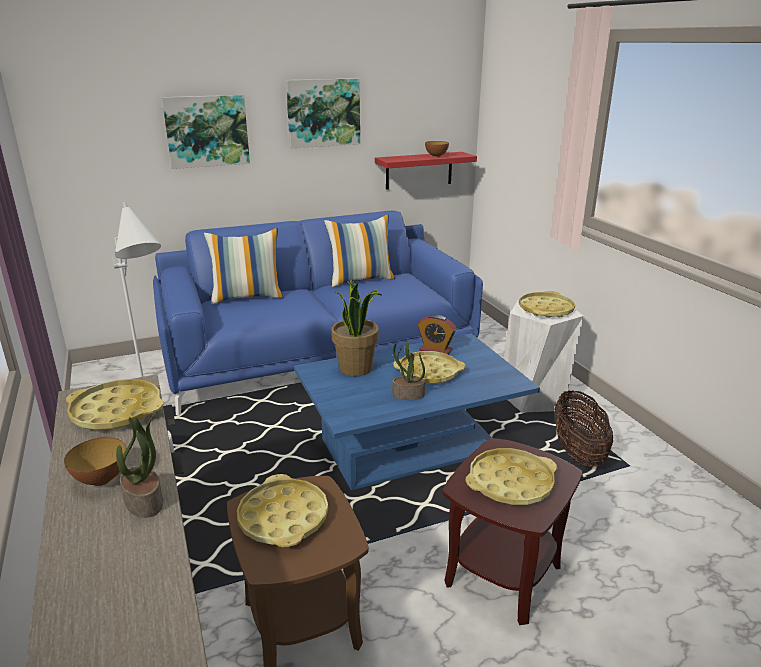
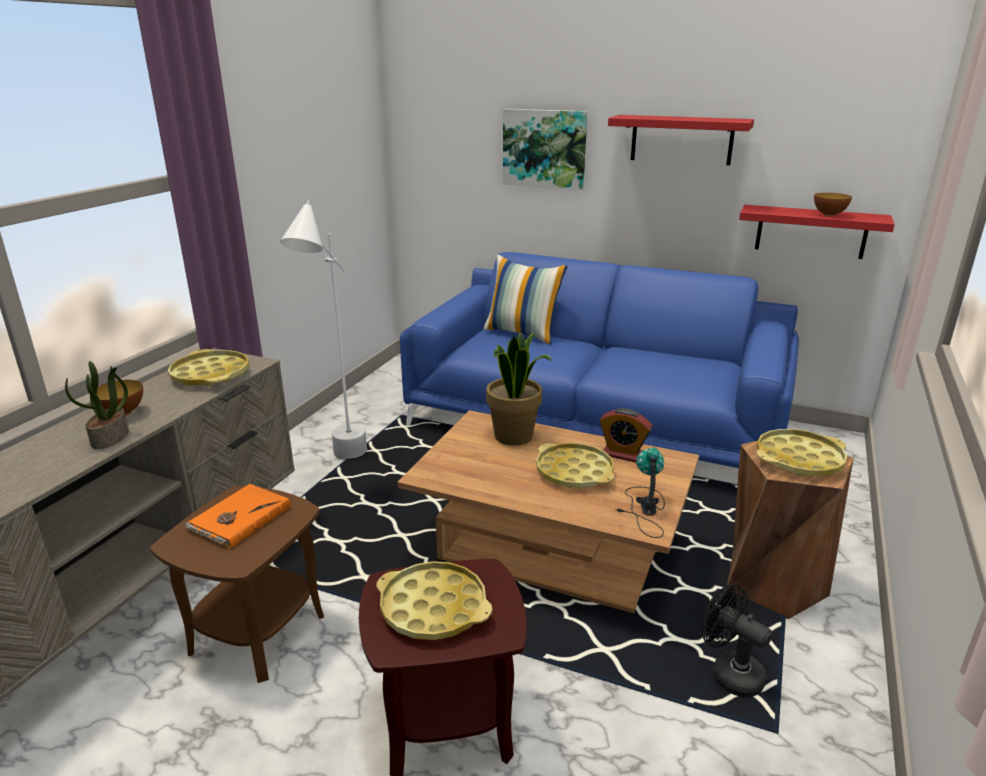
camera: 45 degrees right, 0 degrees up
(283, 518) = (239, 518): yellow tray -> orange book
(323, 113) = (681, 139): picture -> red shelf
(361, 279) = (660, 351): pillow -> none
(408, 395) = (515, 482): potted plant -> none
(411, 445) = (549, 552): blue coffee table -> brown coffee table
(435, 350) = (623, 454): alarm clock -> alarm clock turned 45 degrees counterclockwise
(497, 374) = (644, 509): none -> table lamp
(533, 397) = (772, 582): white stool -> brown stool
(577, 452) = (729, 673): basket -> black fan

